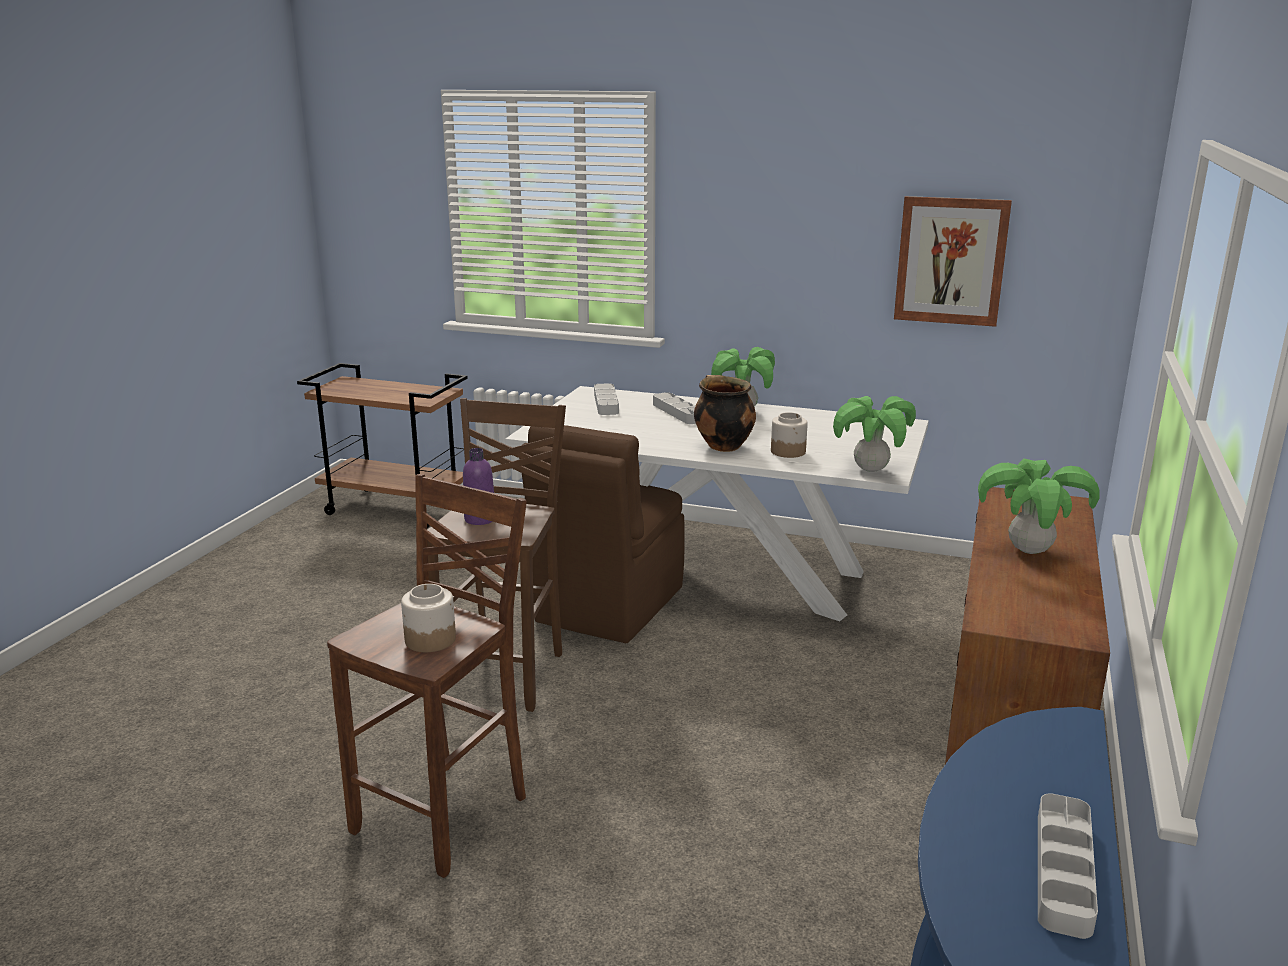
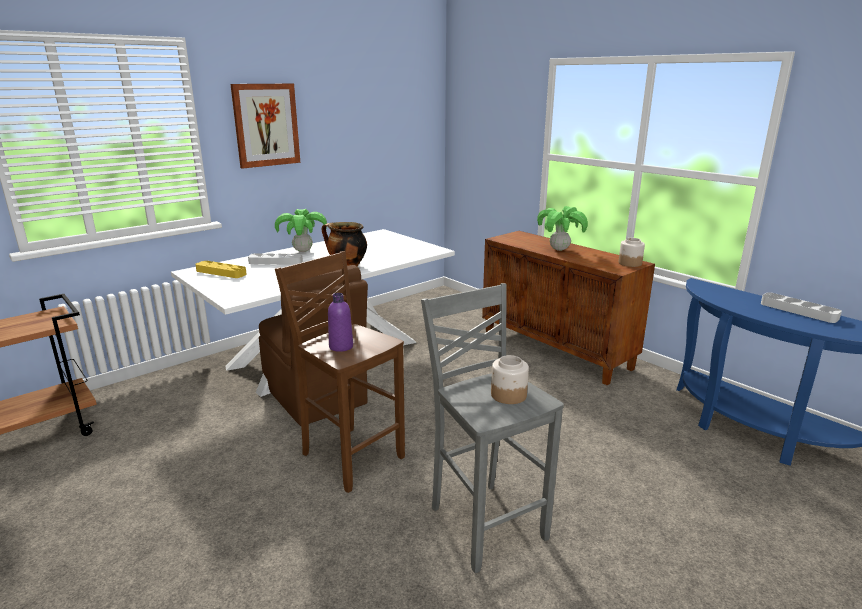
camera: 60 degrees left, 0 degrees up
(446, 814) = (485, 522): brown stool -> grey stool
(606, 403) = (221, 272): grey tray -> yellow tray
(788, 451) = (378, 257): jar -> jar (629, 263)
(870, 469) = (426, 251): potted plant -> none
(951, 261) = (373, 140): picture -> picture (266, 125)

